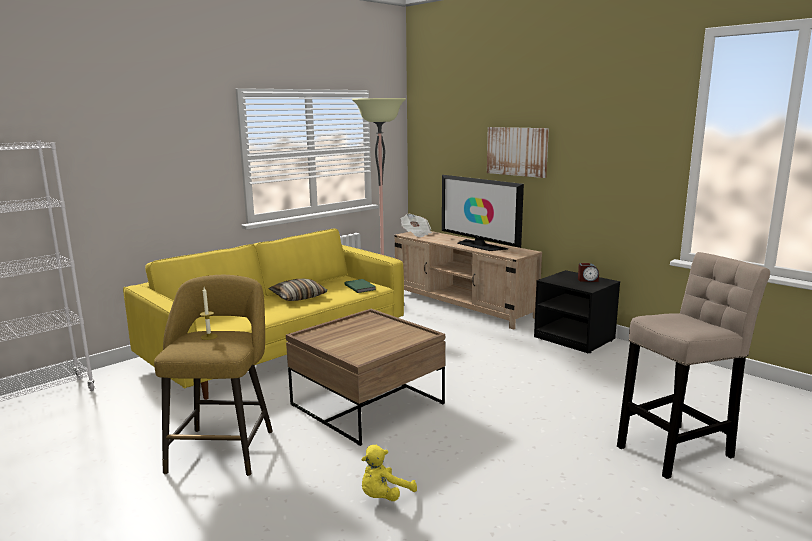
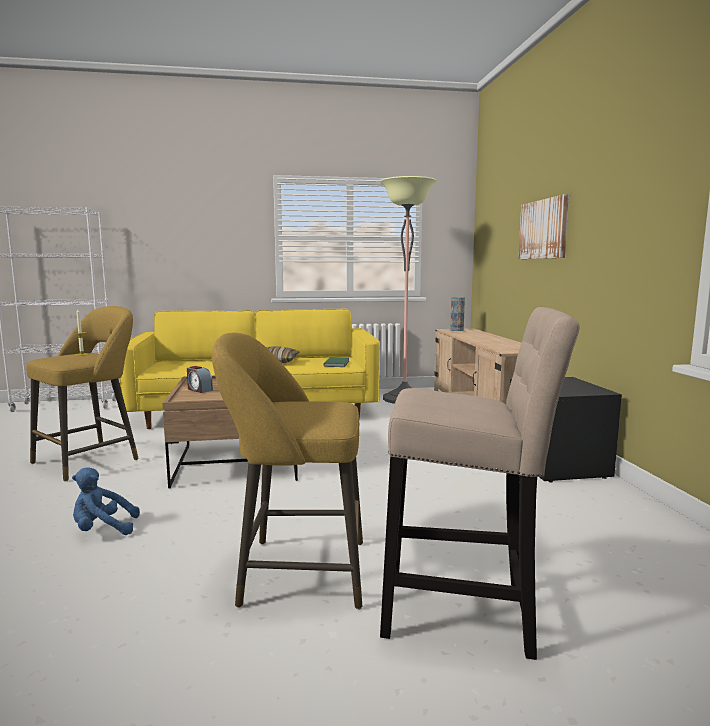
camera: 35 degrees right, 5 degrees down
(384, 497) = (103, 530): yellow plush toy -> blue plush toy
(416, 234) = (457, 330): newspaper -> vase
(479, 245) = (494, 342): television -> none
(566, 466) = (295, 572): none -> yellow stool
(587, 280) = (576, 387): alarm clock -> alarm clock (199, 390)

